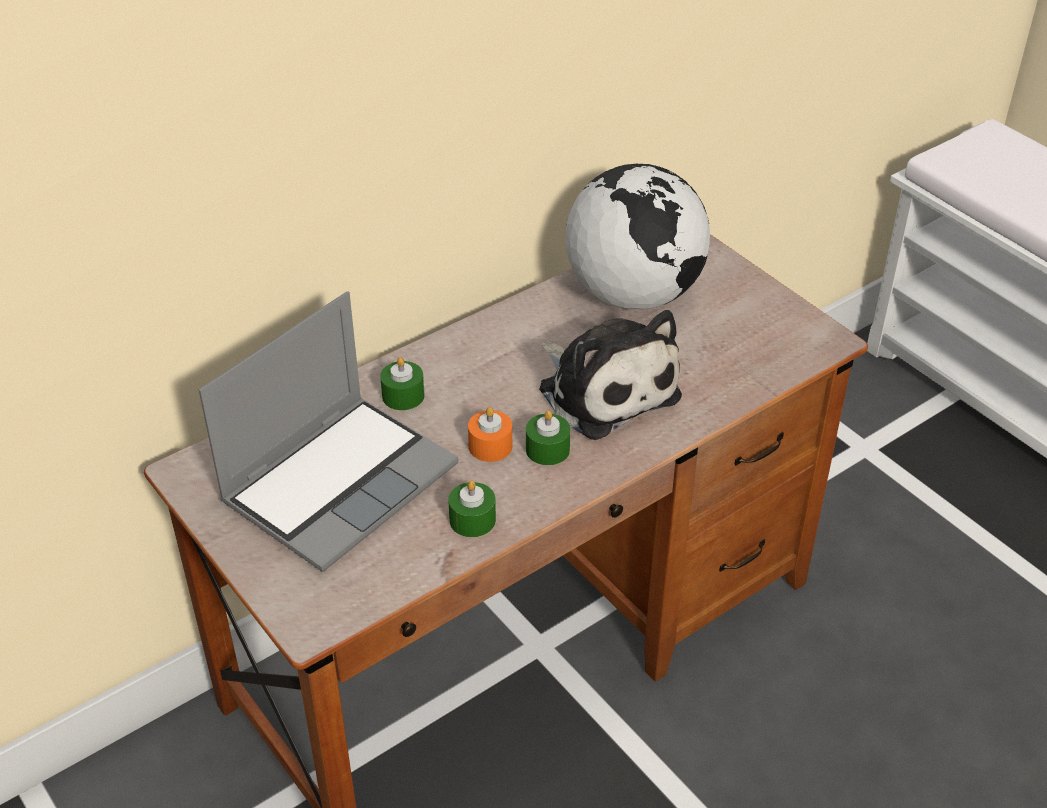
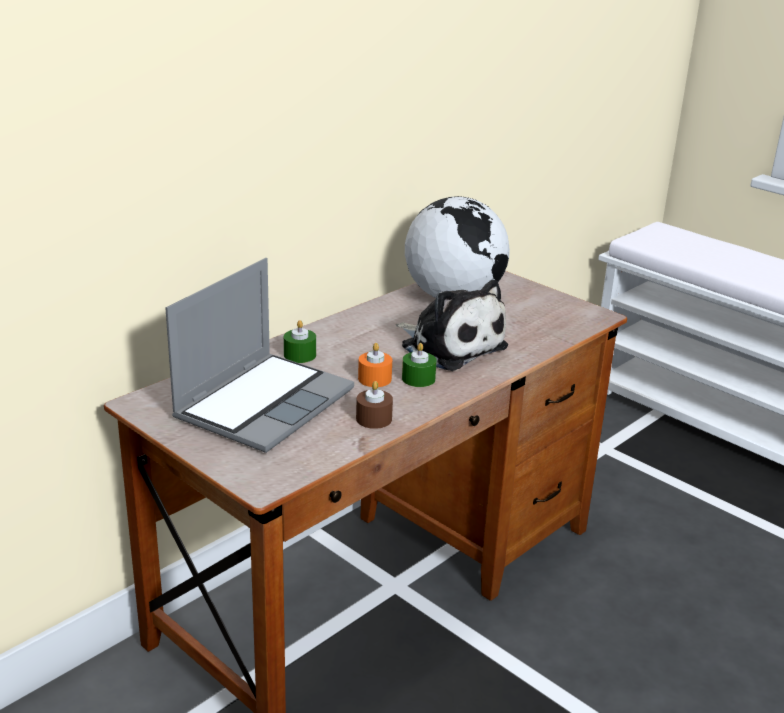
camera: 10 degrees left, 15 degrees down
(472, 520) = (374, 419): green candle -> brown candle

